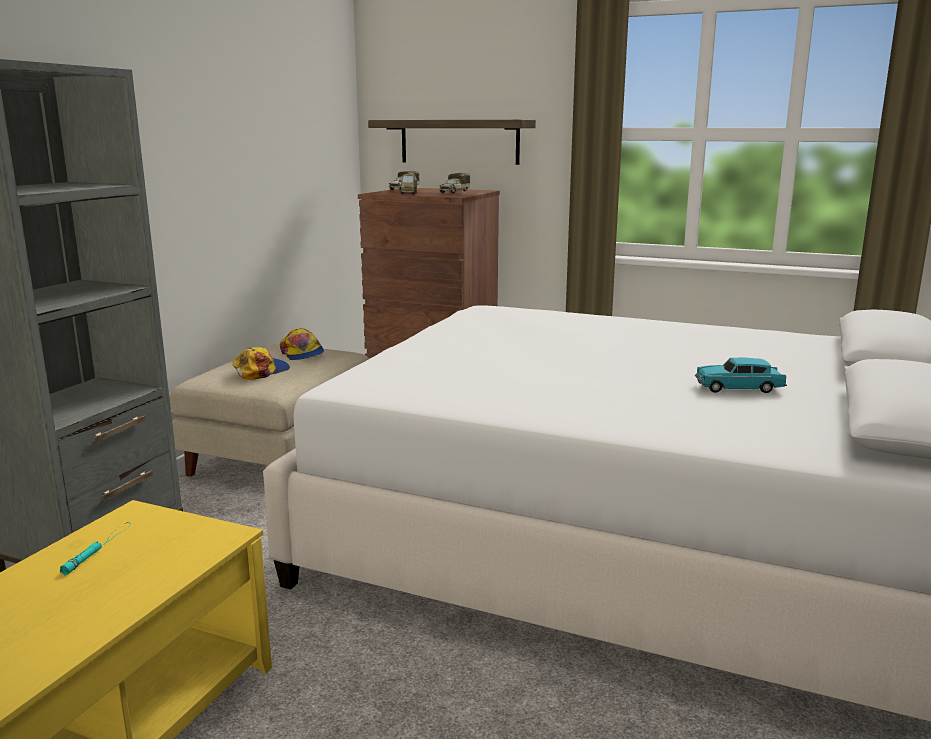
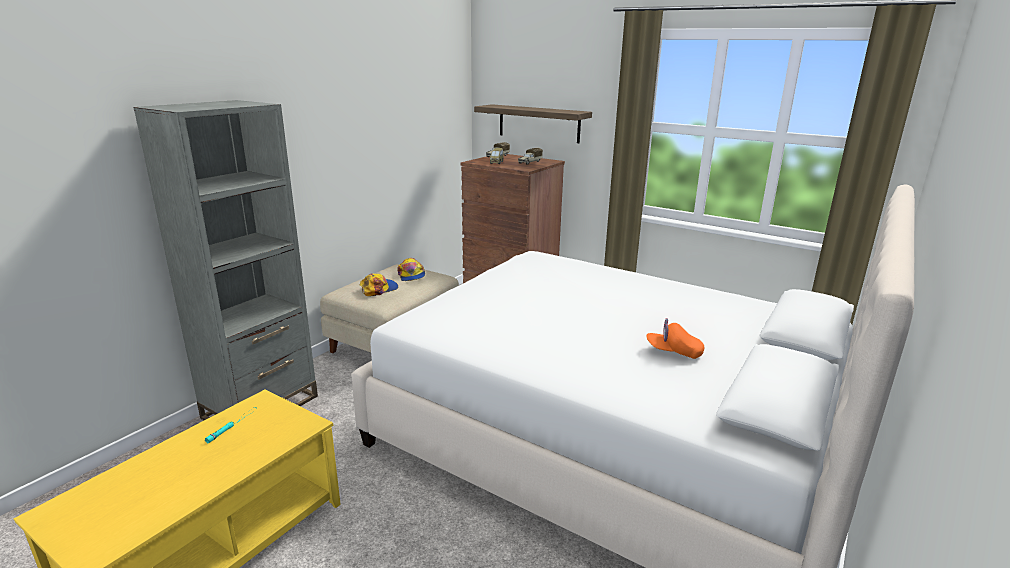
camera: 10 degrees right, 5 degrees up
(739, 388) = (673, 352): turquoise toy car -> orange cap

